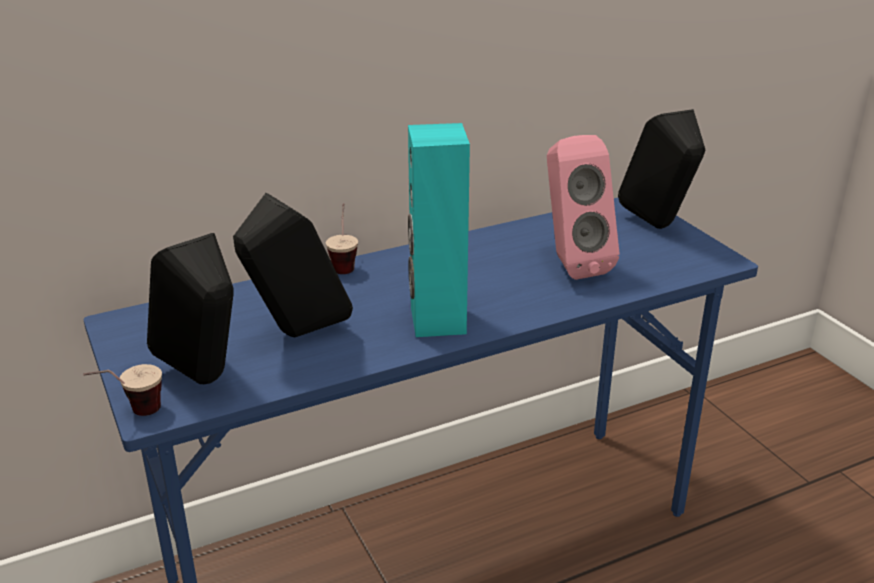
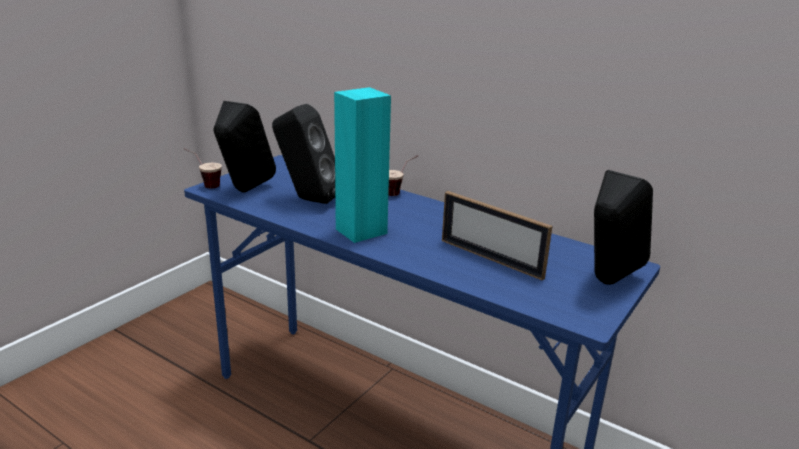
camera: 60 degrees right, 5 degrees down
(570, 264) = (490, 258): pink speaker -> picture frame

